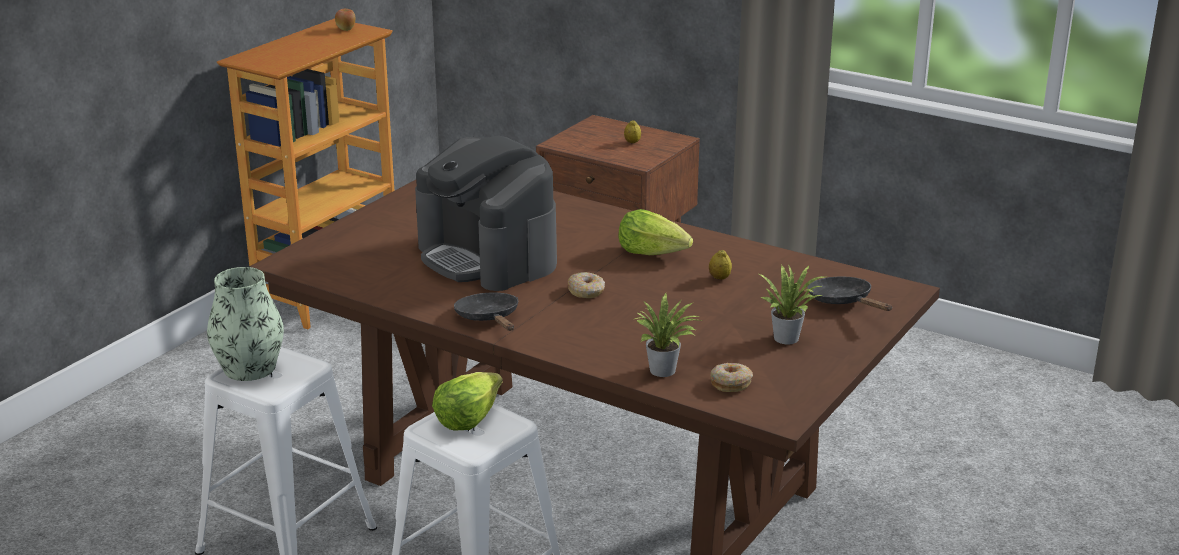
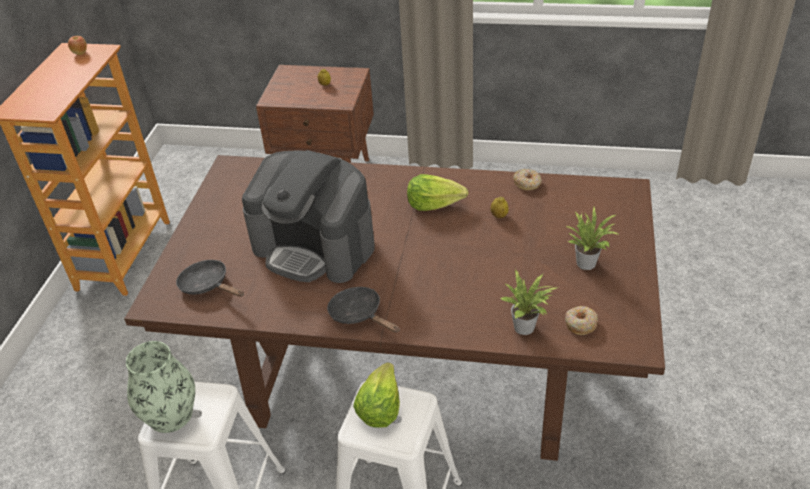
camera: 20 degrees left, 15 degrees up
(586, 291) = (413, 260): donut -> donut (527, 183)
(843, 302) = (598, 213): black frying pan -> black frying pan (208, 285)

